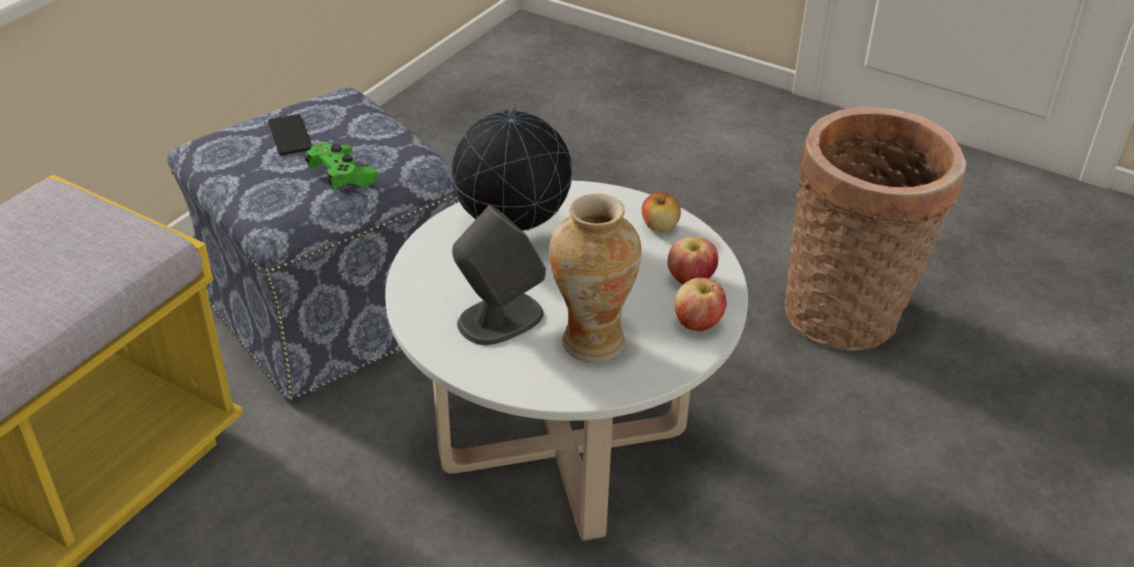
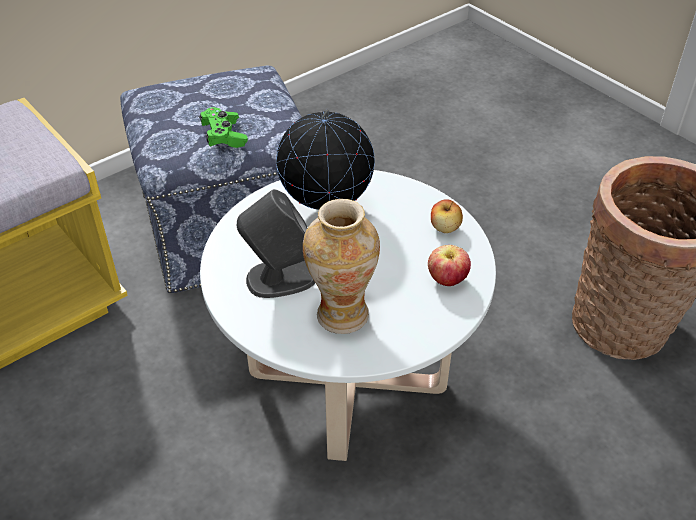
camera: 20 degrees right, 5 degrees up
(290, 135) = (204, 96): phone -> none
(697, 323) = (434, 319): apple -> none

